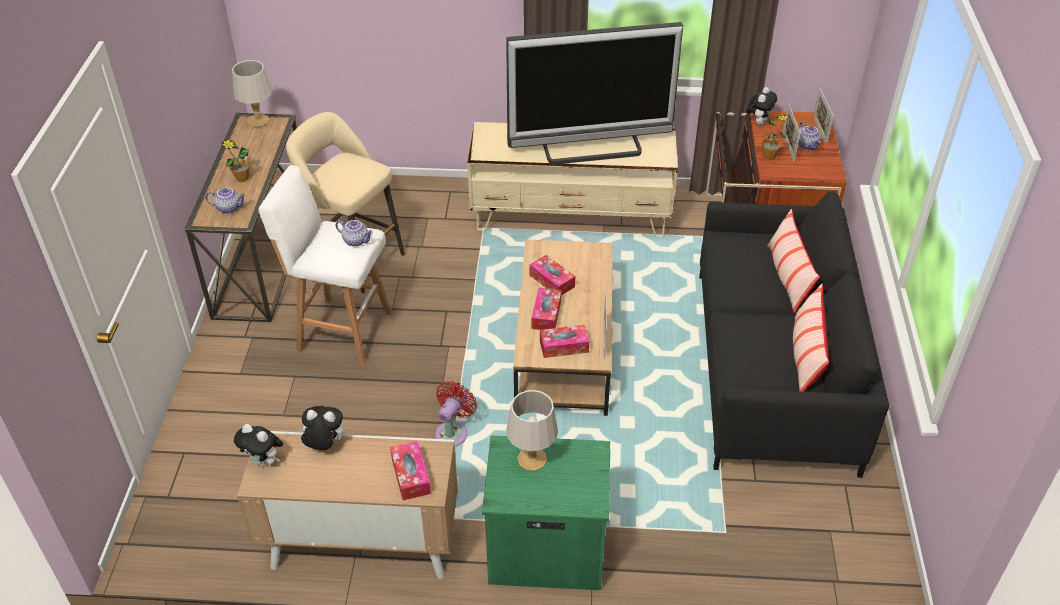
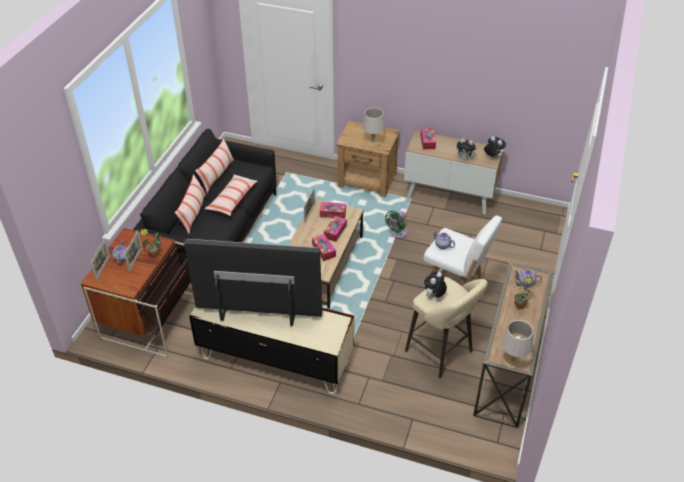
camera: 165 degrees left, 0 degrees up
(453, 432) = (397, 233): red fan -> green fan
(544, 548) = (367, 181): green nightstand -> brown nightstand
(743, 315) = (232, 199): none -> pillow
(758, 122) = (137, 284): plush toy -> plush toy (434, 296)

